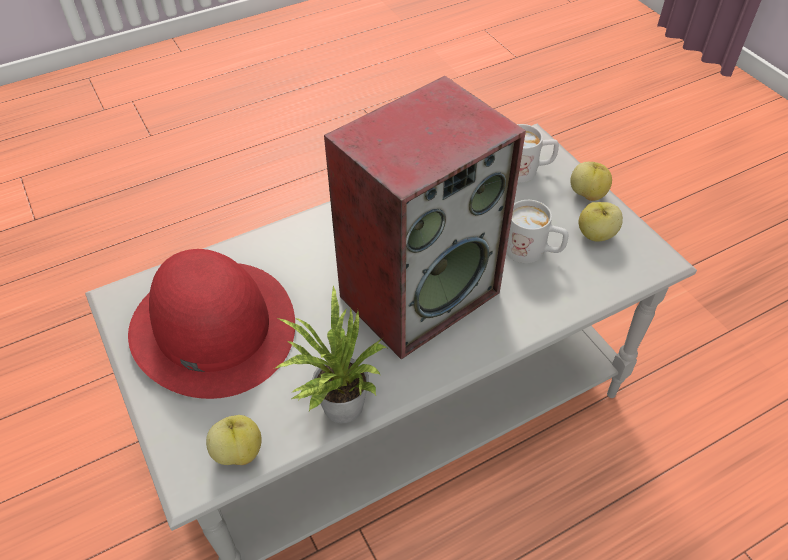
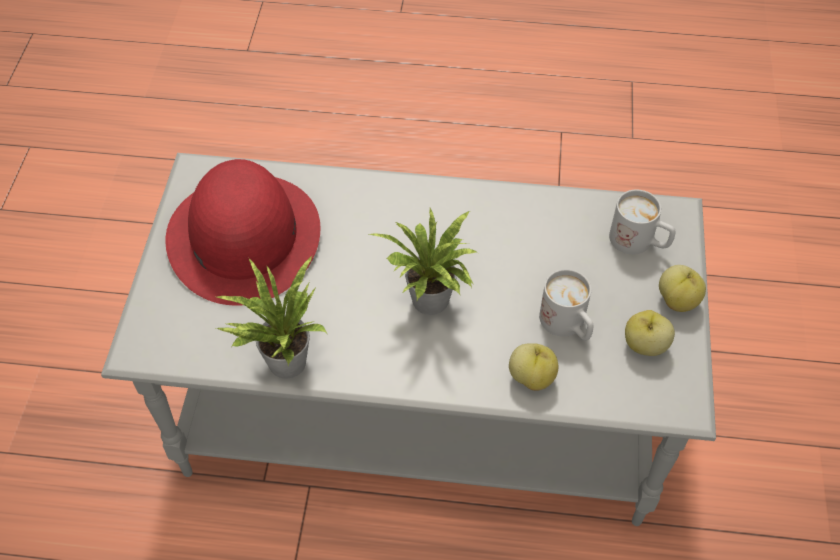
camera: 35 degrees right, 5 degrees up
(238, 451) = (185, 348): apple -> apple (532, 377)
(420, 292) = (431, 304): speaker -> potted plant

